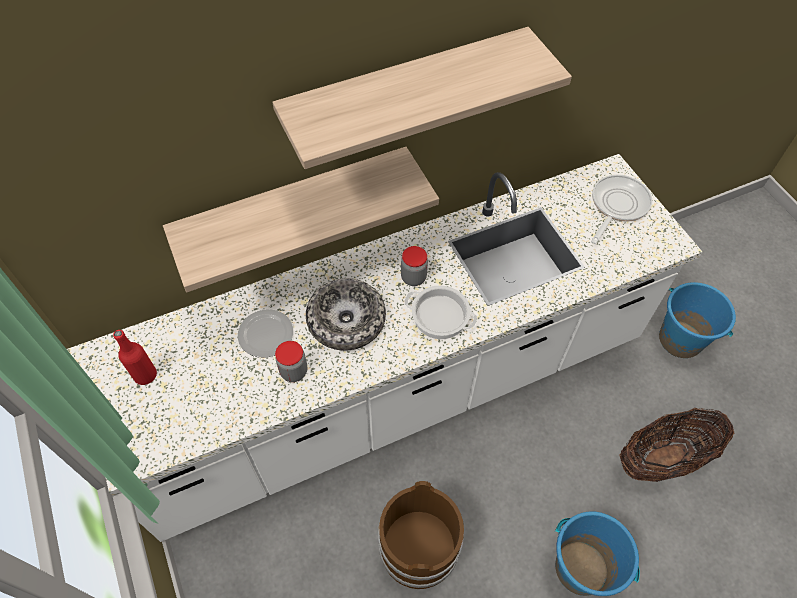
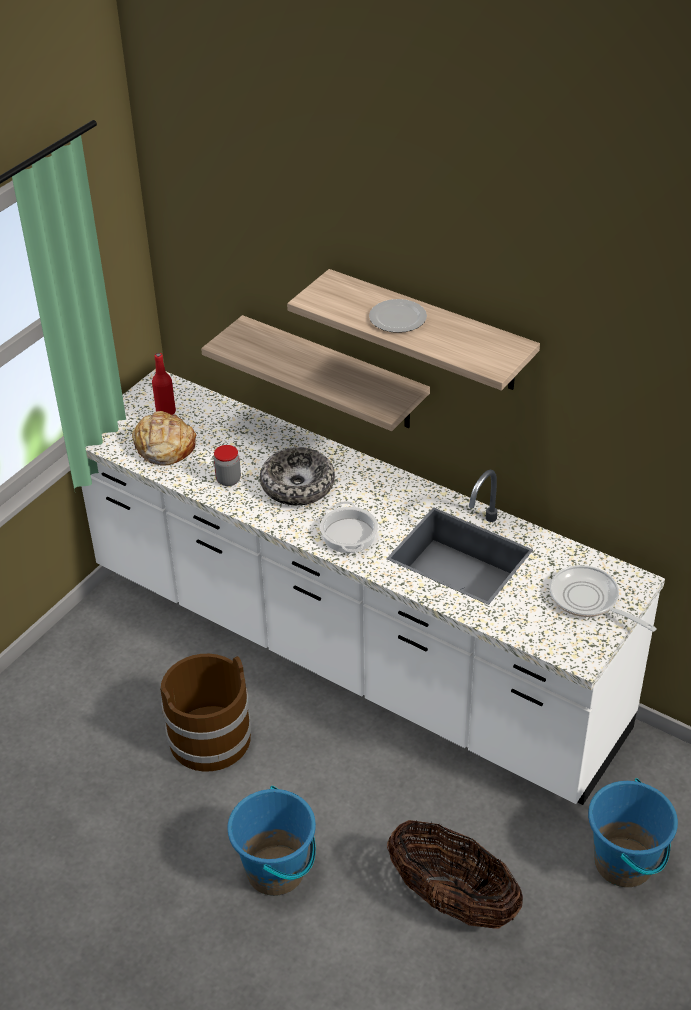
camera: 60 degrees right, 15 degrees down
(198, 403) = (164, 447): none -> bread
(266, 333) = (249, 450): plate -> plate (398, 318)
(413, 277) = (374, 503): jar -> none
(617, 206) = (589, 600): frying pan -> frying pan turned 135 degrees counterclockwise

